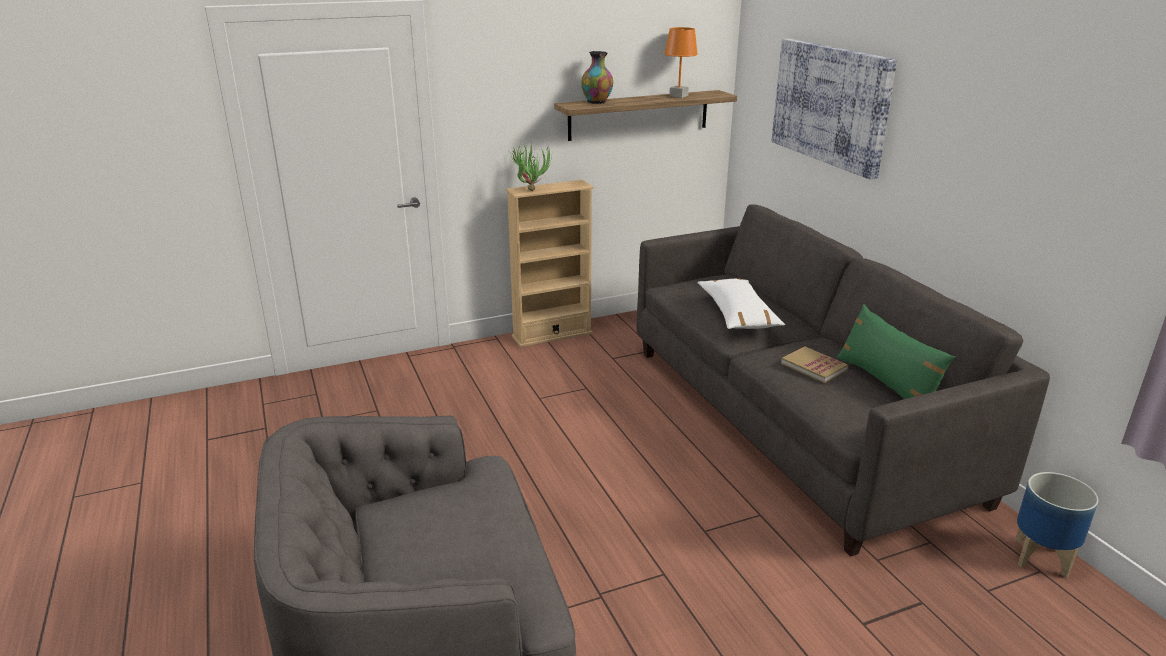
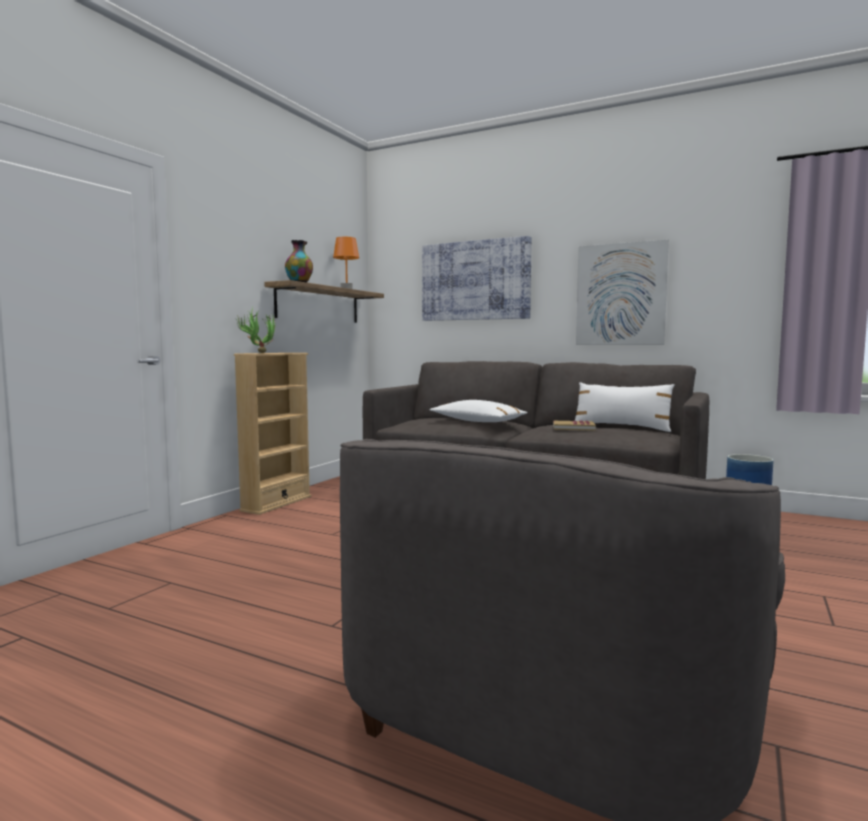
camera: 40 degrees left, 20 degrees down
(886, 384) = (621, 427): green pillow -> white pillow
(983, 183) = (620, 294): none -> picture

